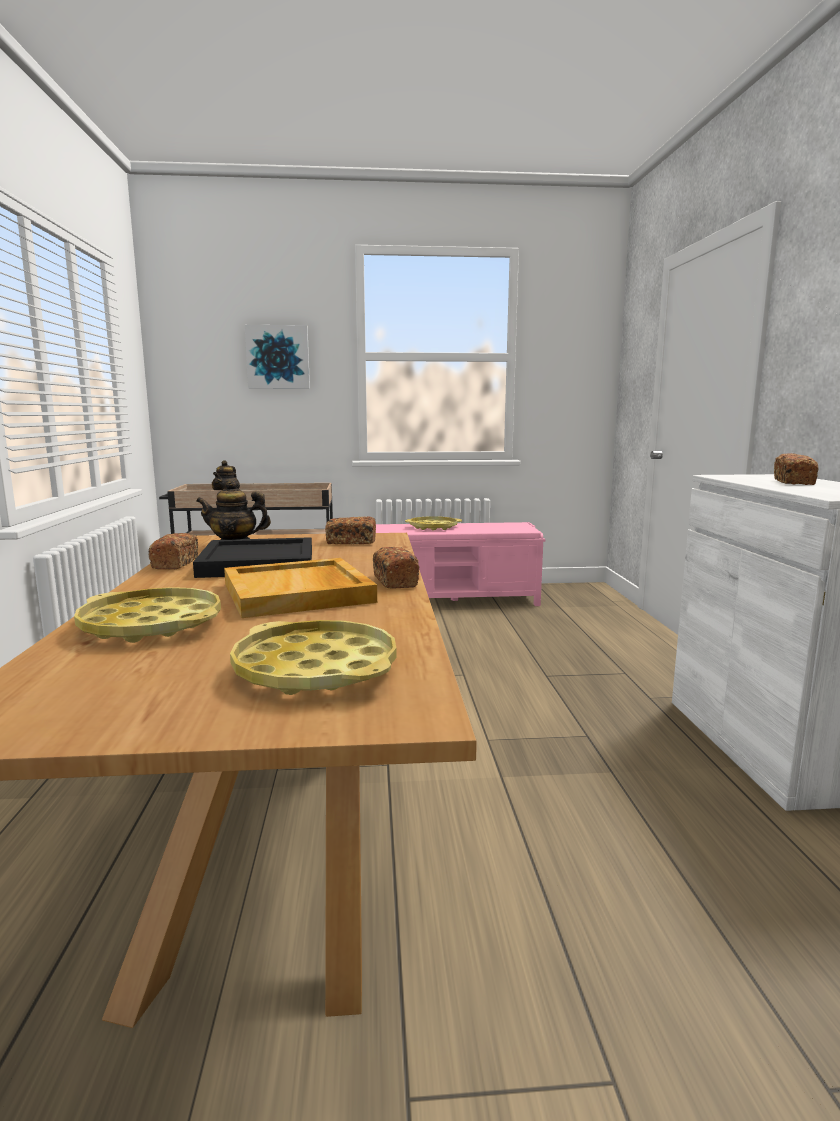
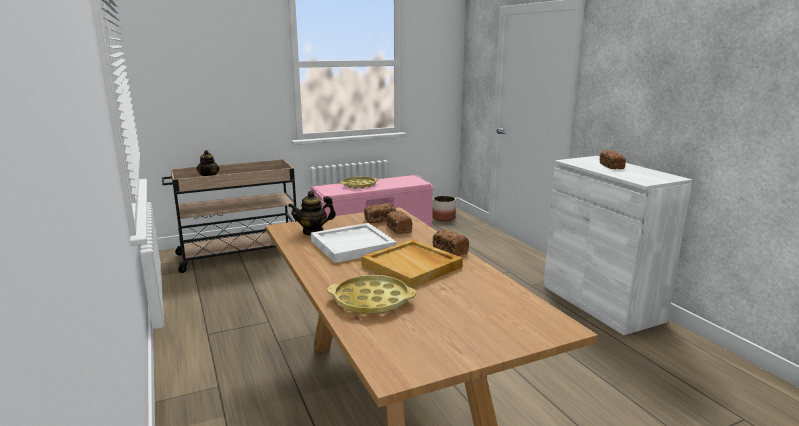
camera: 20 degrees left, 5 degrees up
(175, 563) = (302, 252): bread -> bread (398, 229)
(259, 562) = (353, 245): black tray -> white tray
(278, 357) = (233, 66): picture -> none
(315, 669) = (493, 313): yellow tray -> none
(571, 592) = (443, 218): none -> planter

